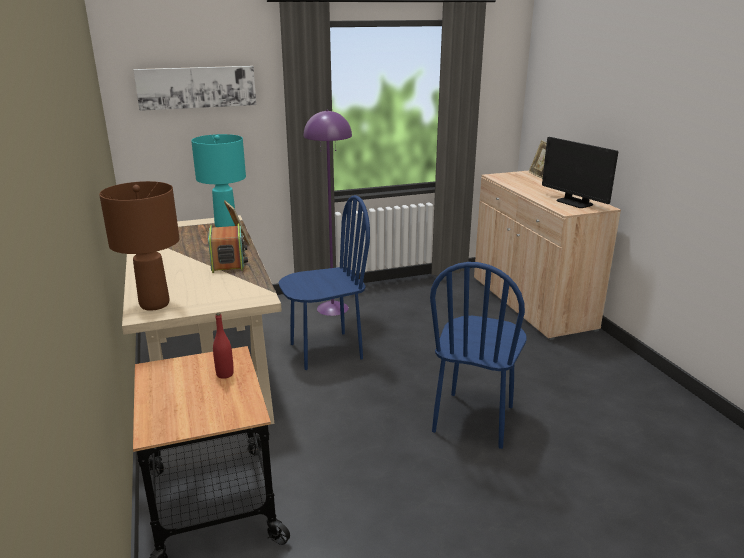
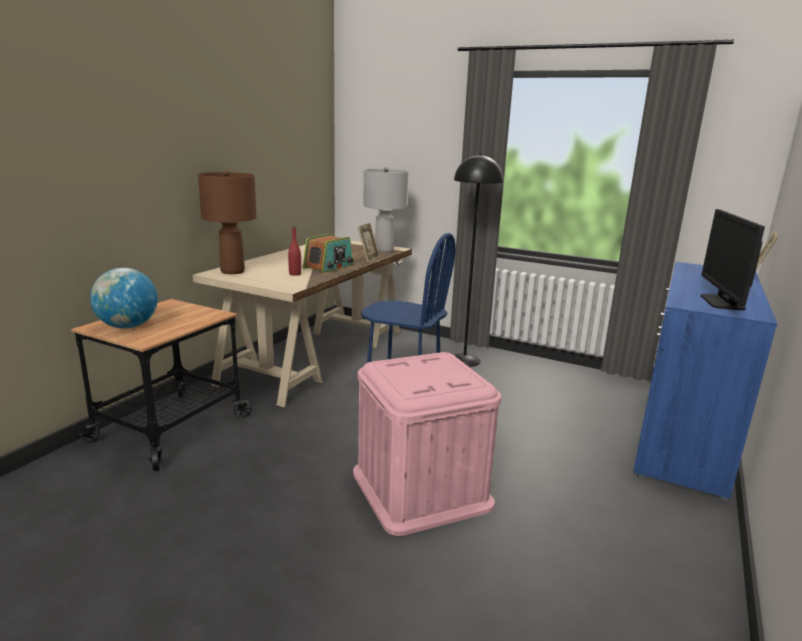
camera: 45 degrees right, 5 degrees down
(188, 412) = (128, 327): none -> globe
(196, 87) = (399, 129): picture -> none
(225, 374) = (188, 320): red bottle -> red bottle (295, 274)
(226, 226) = (383, 251): turquoise table lamp -> grey table lamp
(333, 308) = (464, 360): purple floor lamp -> black floor lamp
(474, 419) = (421, 488): blue chair -> pink storage box
(531, 303) = (681, 438): beige cabinet -> blue cabinet

